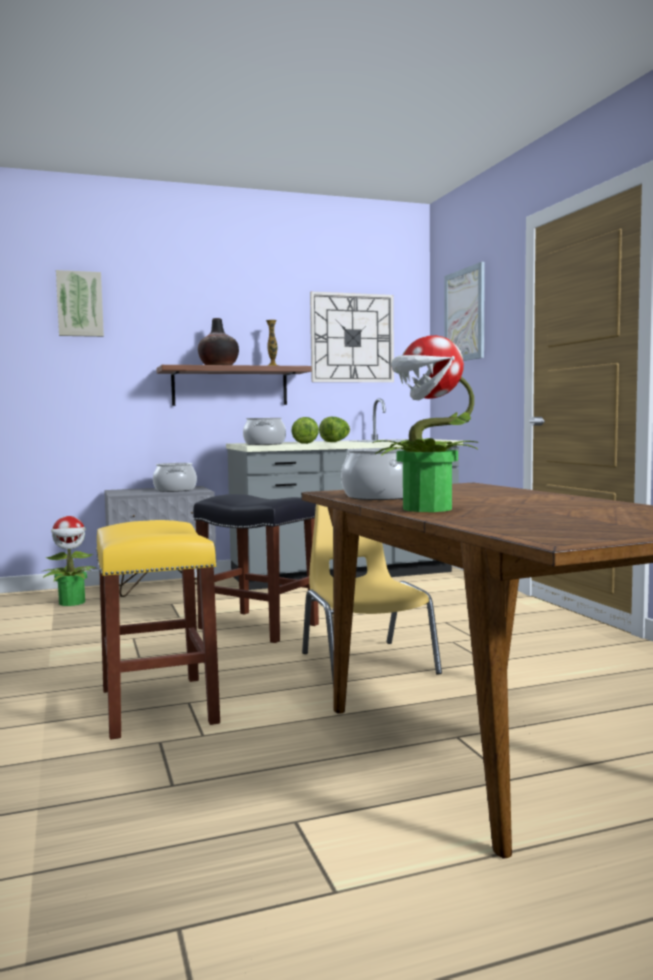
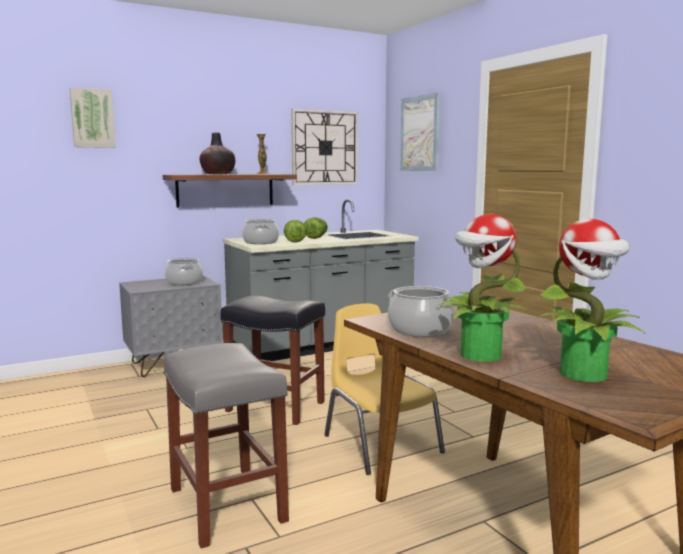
camera: 10 degrees left, 5 degrees up
(72, 603) = (100, 386): potted plant -> potted plant (585, 374)
(156, 705) = (225, 504): yellow stool -> grey stool

